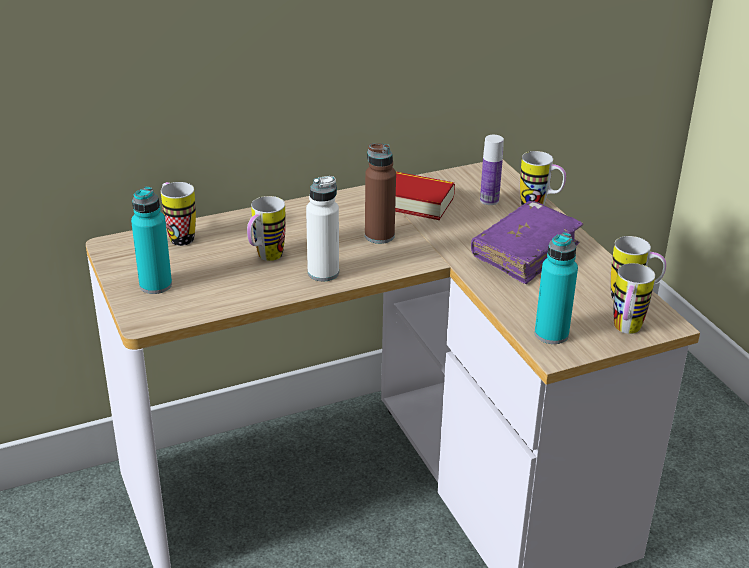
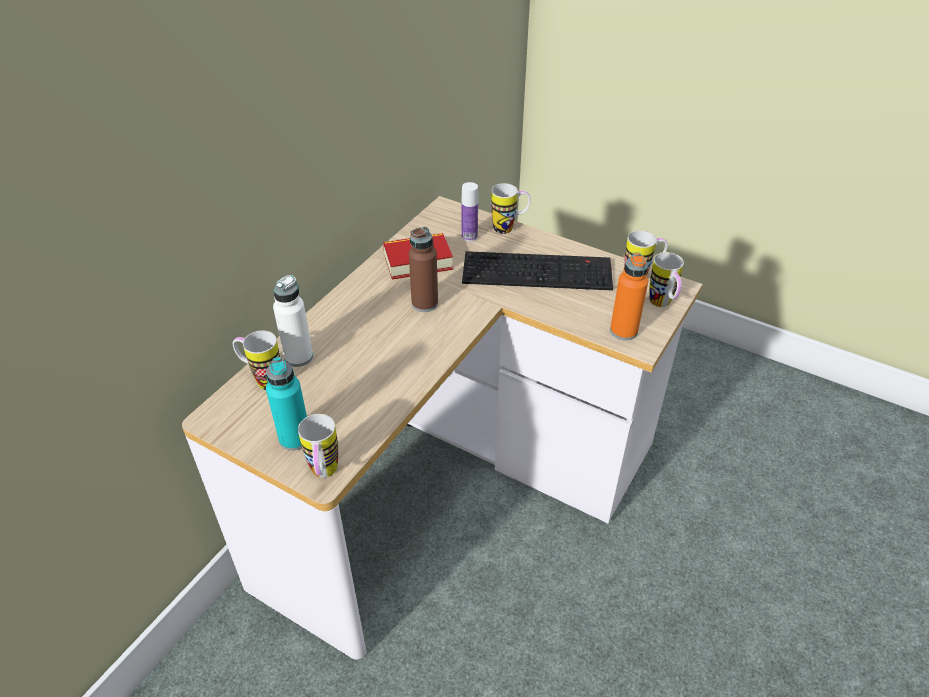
camera: 35 degrees left, 10 degrees up
(265, 258) = (359, 366): mug -> mug (324, 475)
(323, 273) = (418, 357): white bottle -> white bottle (299, 357)
(525, 252) = (538, 270): purple book -> keyboard
(551, 334) = (623, 331): turquoise bottle -> orange bottle

